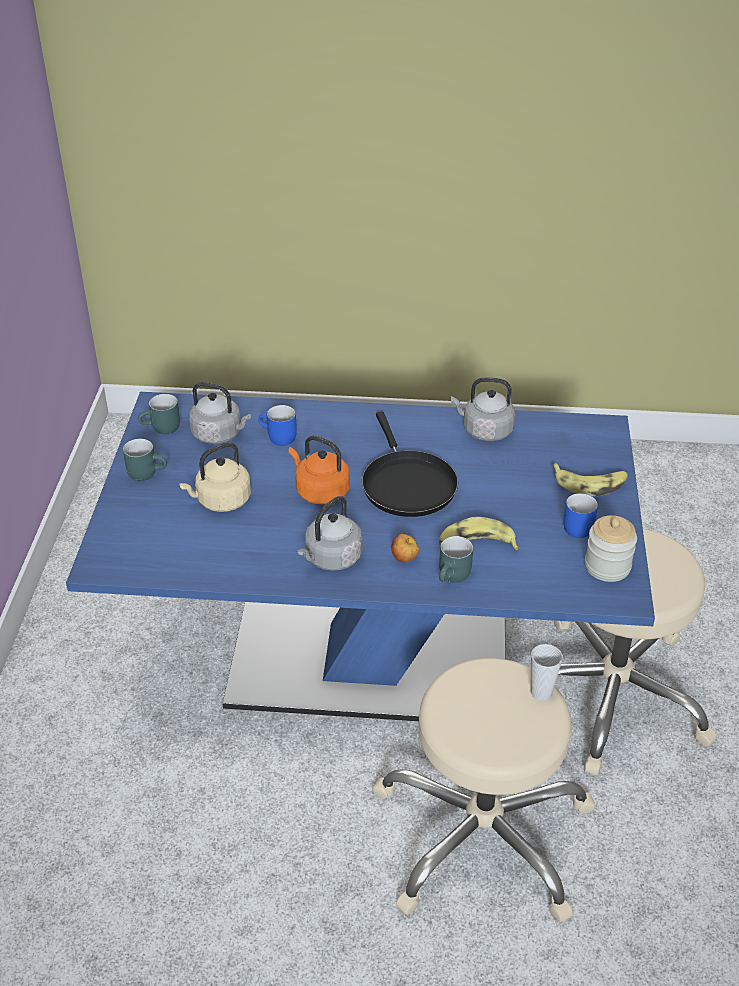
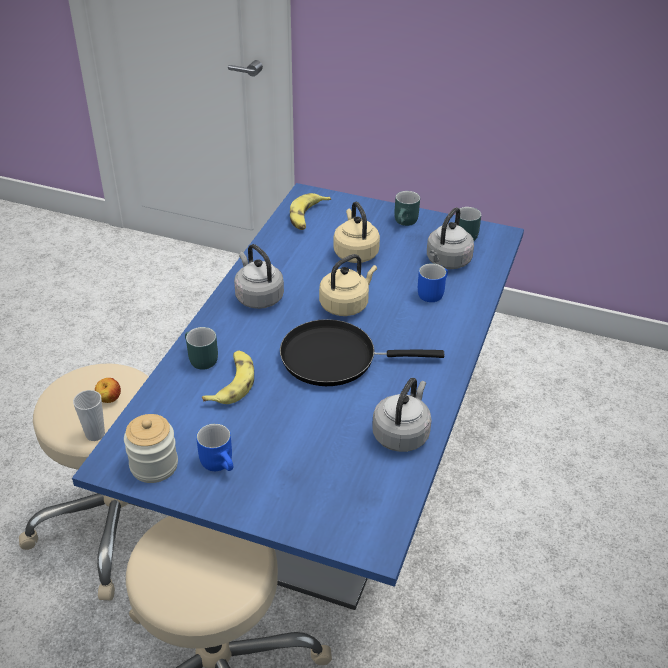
camera: 105 degrees right, 0 degrees up
(320, 491) = (346, 305): orange kettle -> beige kettle
(404, 559) = (236, 336): apple -> apple (109, 400)
(590, 484) = (280, 495): banana -> banana (307, 217)

